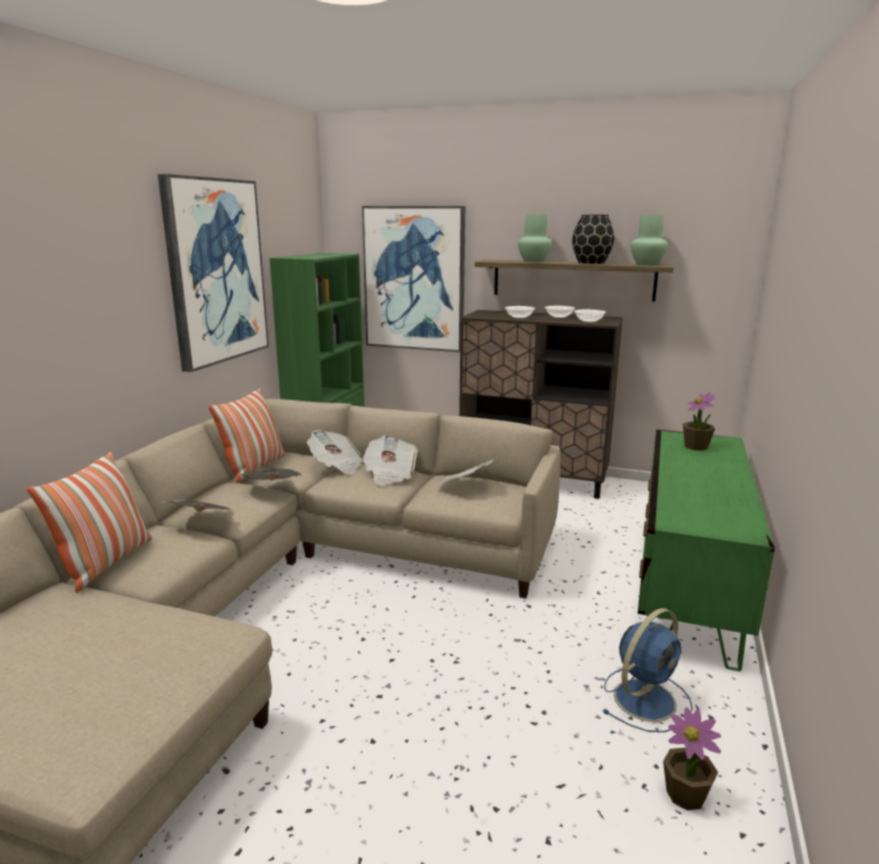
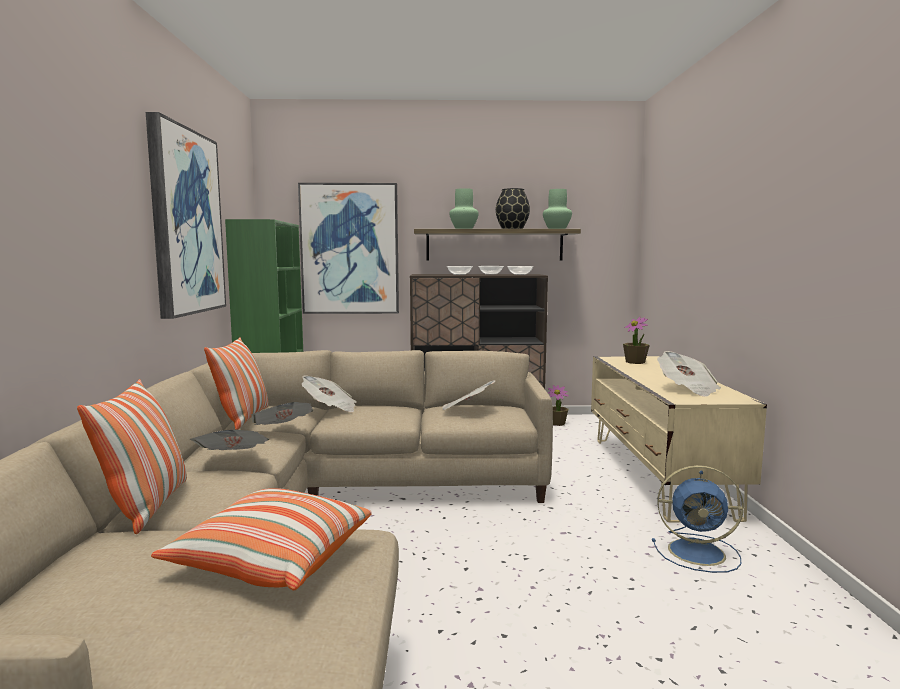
camera: 20 degrees left, 10 degrees down
(141, 645) = (271, 561): none -> pillow
(389, 474) = (388, 409): newspaper -> newspaper (687, 389)
(646, 698) = (699, 552): blue fan -> blue fan turned 75 degrees clockwise
(686, 585) = (657, 474): green tv stand -> beige tv stand
(686, 795) = (788, 609): potted plant -> potted plant (557, 423)

